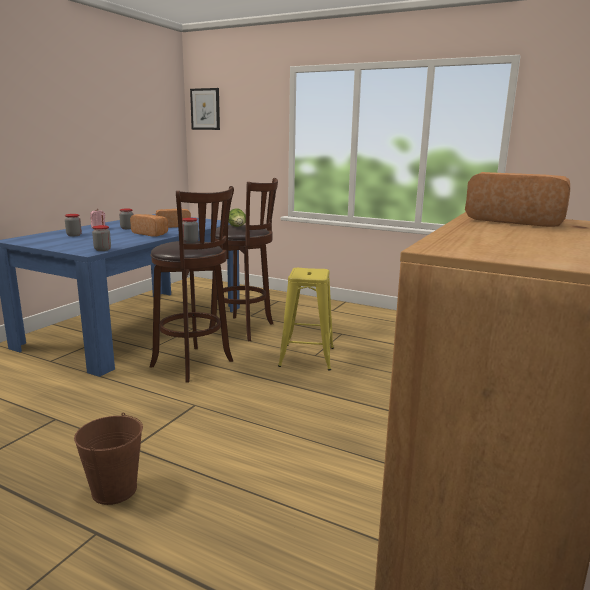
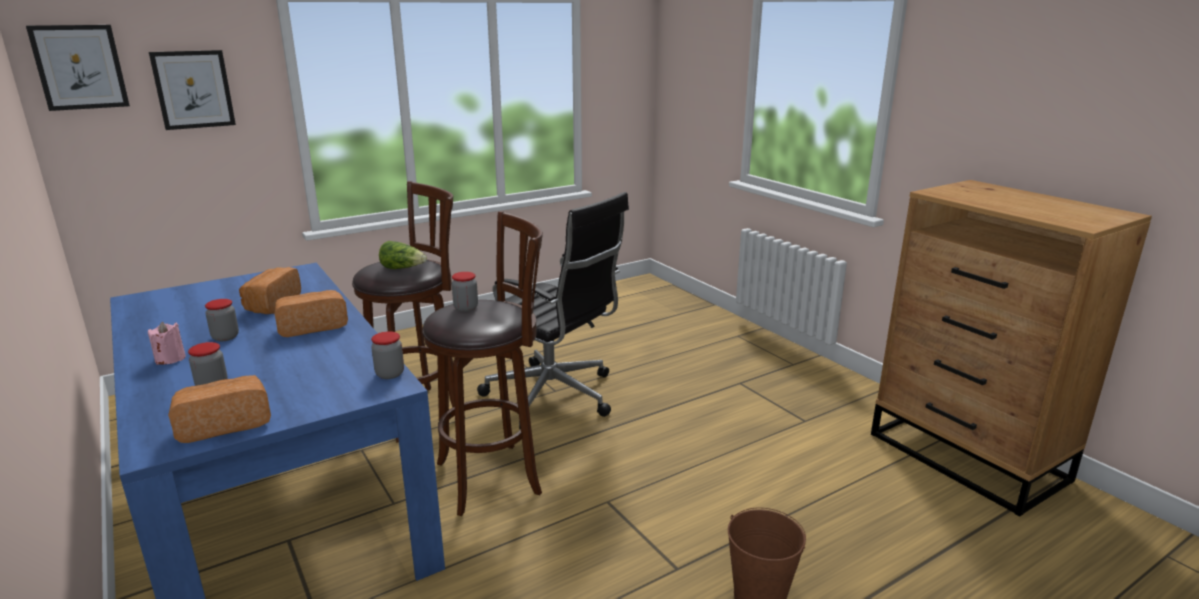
camera: 60 degrees left, 5 degrees up
(245, 123) = (193, 89): none -> picture
(307, 357) = (554, 396): yellow stool -> black office chair
(515, 221) = (967, 193): bread -> bread (224, 424)

